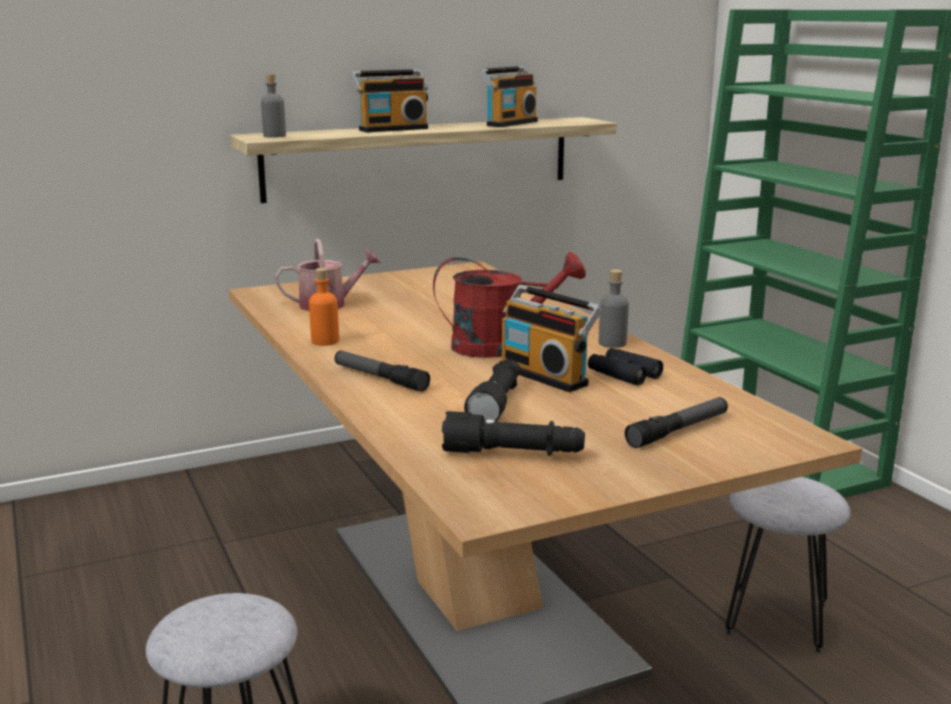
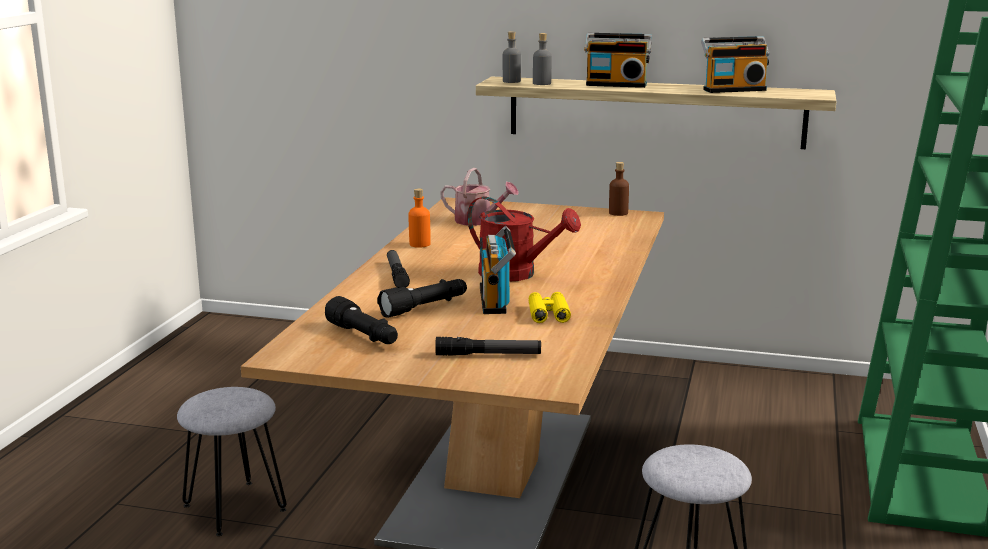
camera: 40 degrees right, 0 degrees up
(446, 269) = (618, 213): none -> brown bottle
(612, 343) = (596, 293): grey bottle -> grey bottle (542, 83)
(624, 374) = (548, 314): black binoculars -> yellow binoculars

